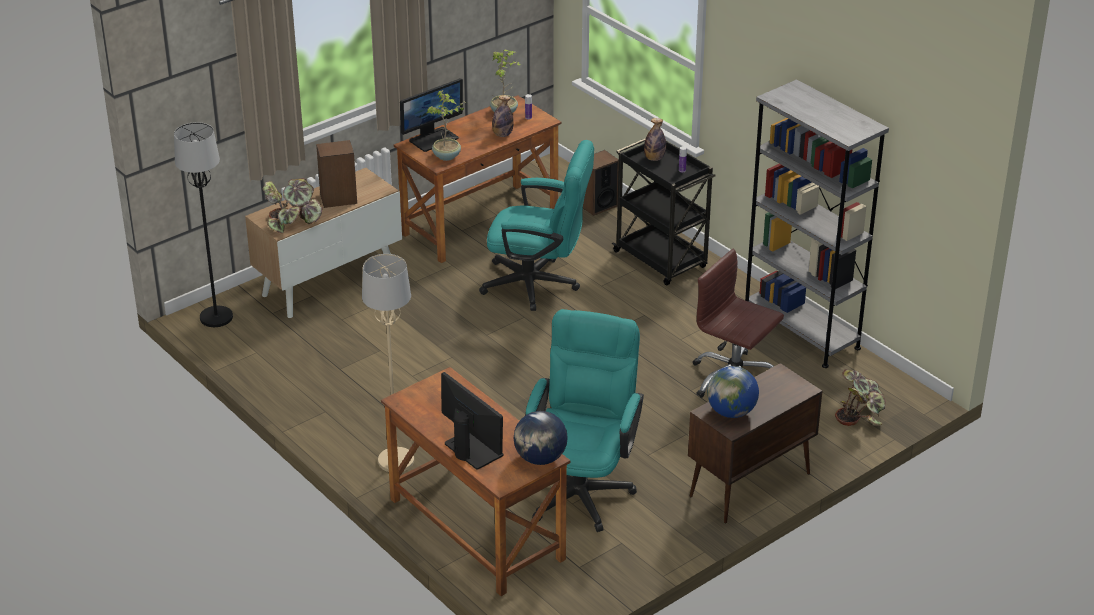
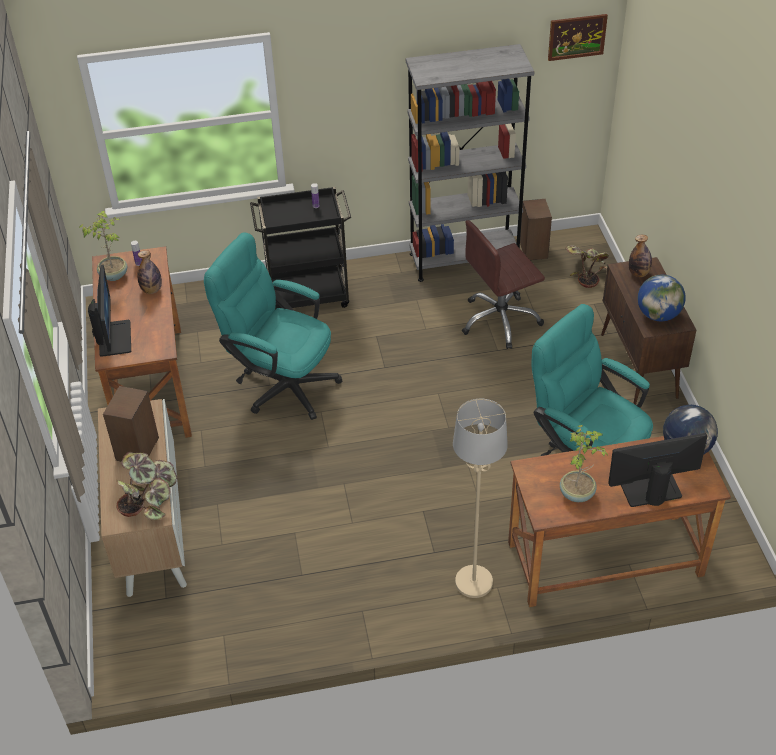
camera: 60 degrees left, 10 degrees up
(216, 317) = (135, 650): black floor lamp -> none
(447, 156) = (154, 339): potted plant -> potted plant (577, 493)
(539, 285) = (281, 383): turquoise office chair -> turquoise office chair turned 105 degrees counterclockwise
(598, 205) = (195, 301): speaker -> speaker (533, 250)
(654, 158) = (283, 214): bottle -> bottle (638, 273)
(940, 154) = (577, 37): none -> picture

